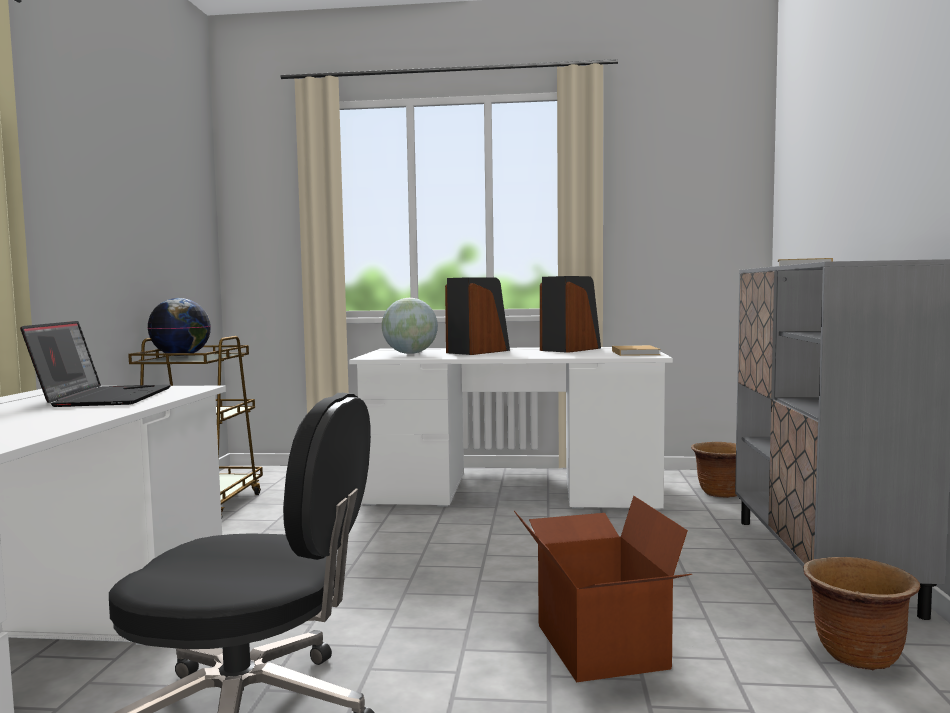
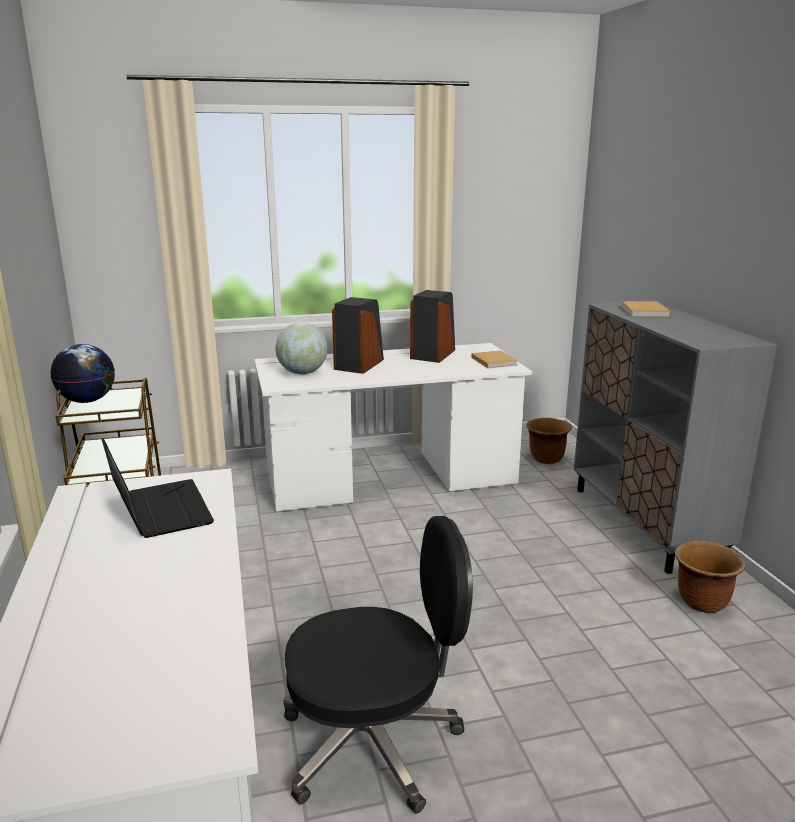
camera: 20 degrees left, 15 degrees up
(598, 646) = (553, 627): cardboard box -> none

